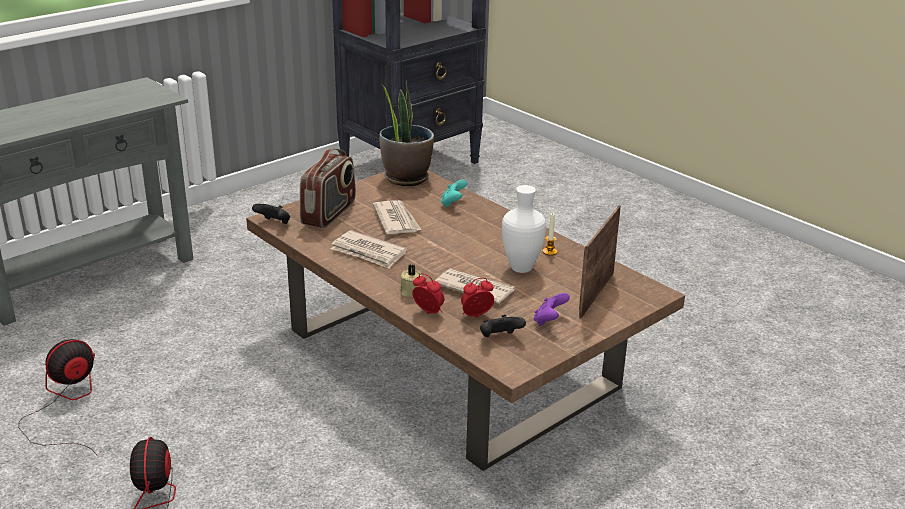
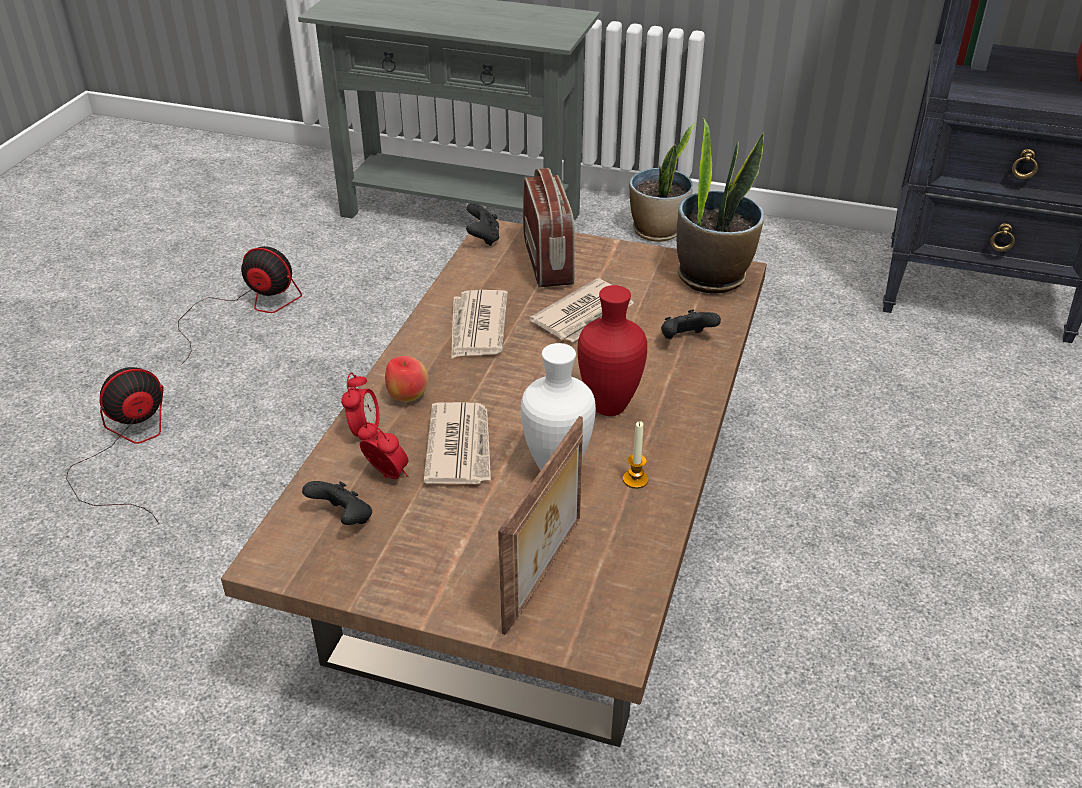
camera: 60 degrees right, 10 degrees up
(224, 219) = (658, 231): none -> potted plant
(329, 213) = (548, 262): radio -> radio turned 90 degrees counterclockwise
(410, 291) = (407, 397): beige candle -> apple
(453, 203) = (685, 340): turquoise game controller -> black game controller
(487, 239) = (611, 407): none -> red vase
(549, 321) = (426, 551): purple game controller -> none
(595, 294) = (545, 573): picture frame -> picture frame turned 120 degrees clockwise

